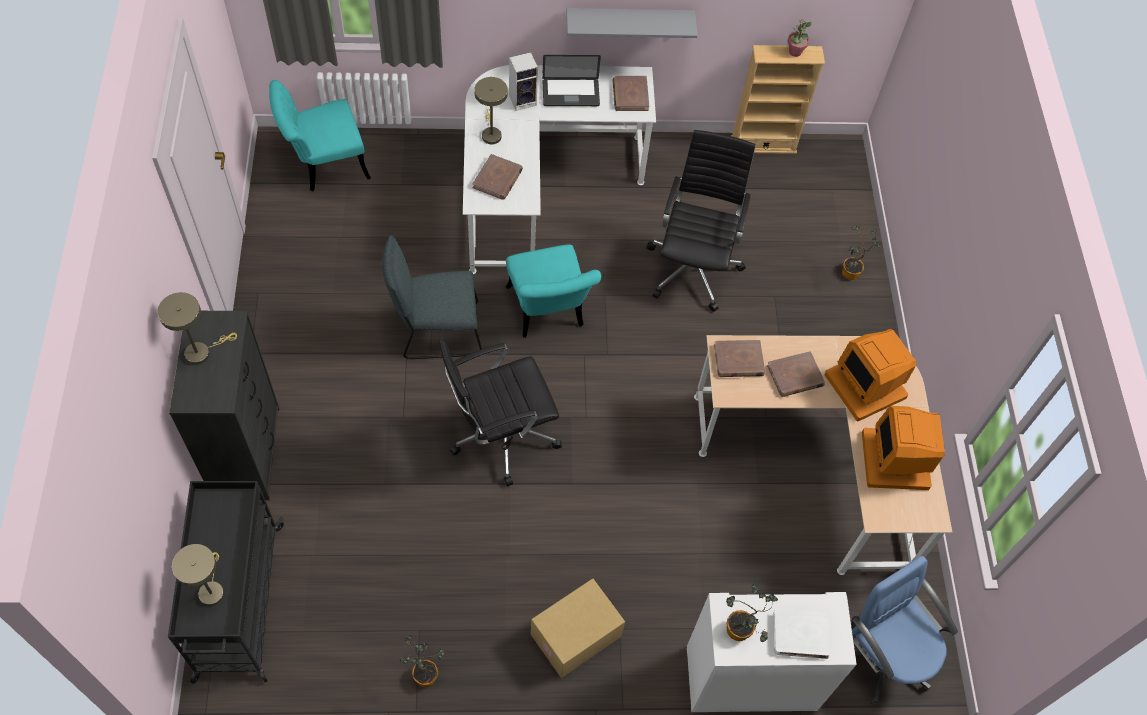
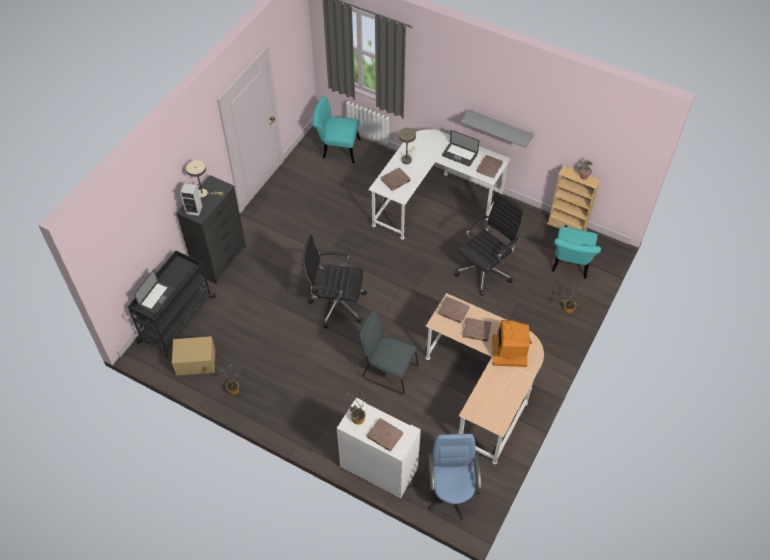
camera: 35 degrees right, 5 degrees down
(211, 589) = (157, 298): beige table lamp -> laptop
(436, 332) = (338, 245): grey chair -> grey chair (387, 371)
(523, 100) = (434, 149): speaker -> speaker (195, 210)
(548, 314) = (396, 260): turquoise chair -> turquoise chair (570, 265)
(576, 636) = (310, 408): cardboard box -> cardboard box (195, 362)
(800, 635) = (384, 435): white book -> brown book
(897, 460) = (499, 392): monitor -> none

